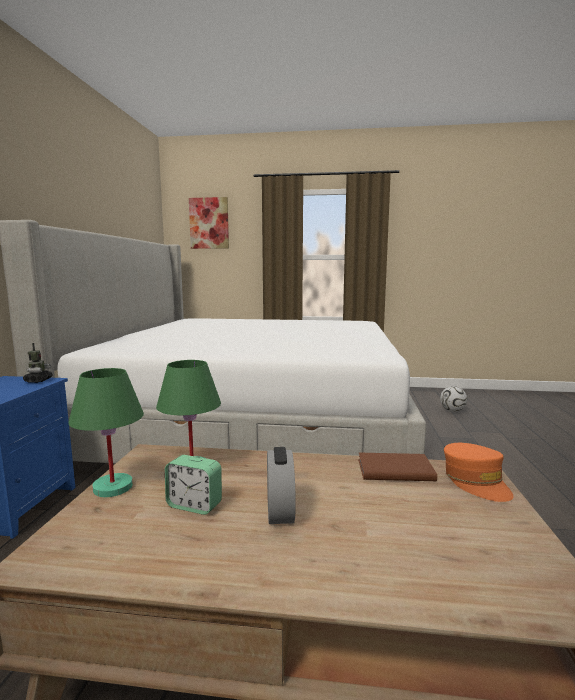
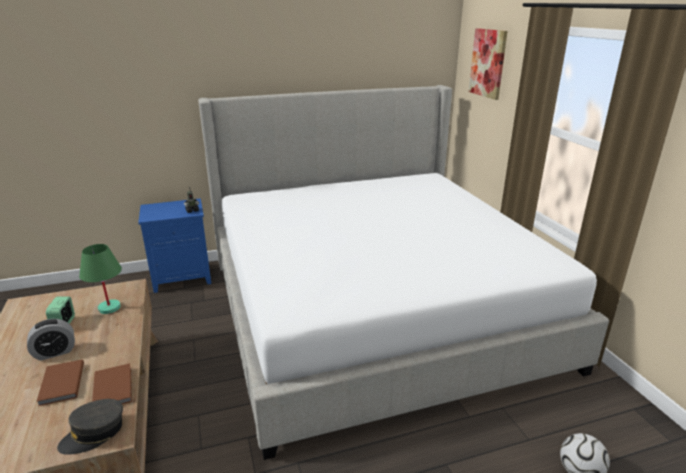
camera: 65 degrees right, 15 degrees up
(113, 487) = (85, 293): green table lamp -> none
(370, 504) = (60, 384): none -> brown book
(476, 481) = (94, 433): orange cap -> grey cap

